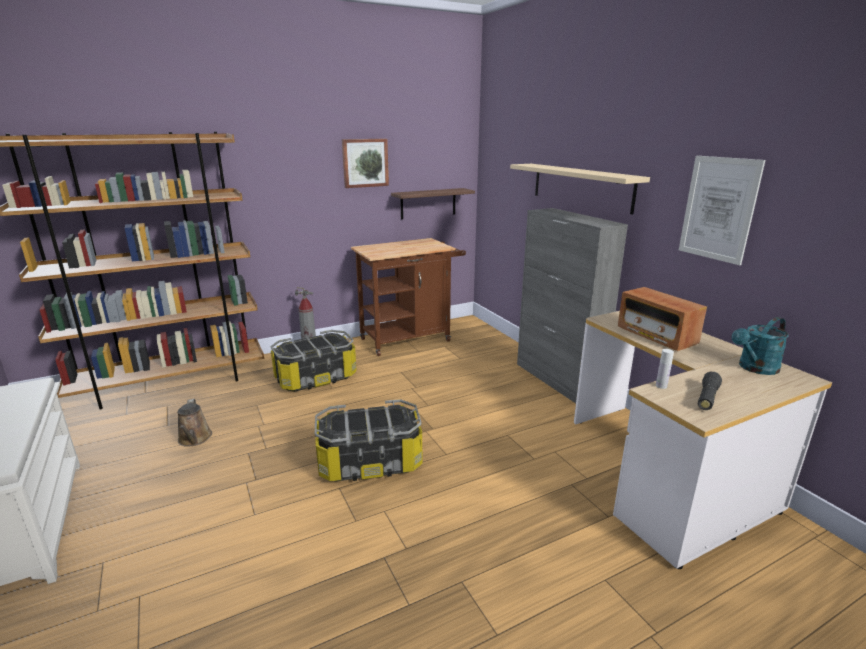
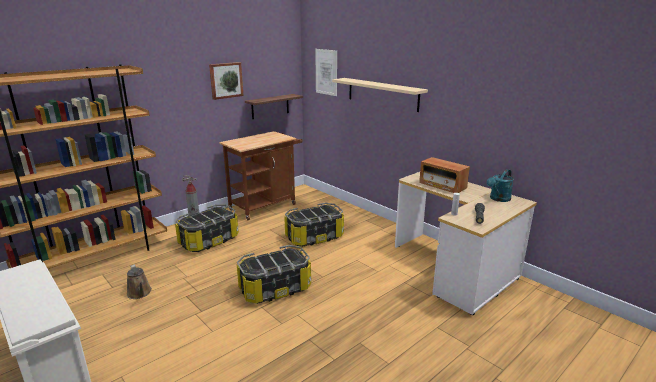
camera: 15 degrees left, 0 degrees up
(457, 391) = (314, 237): none -> storage box
(557, 380) = (376, 222): grey cabinet -> none
(718, 209) = (470, 109): picture -> picture (326, 72)

